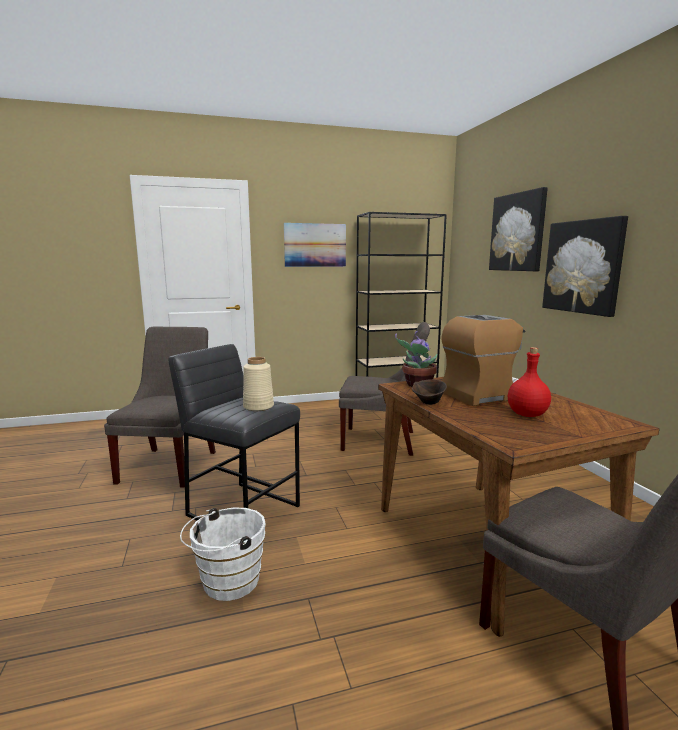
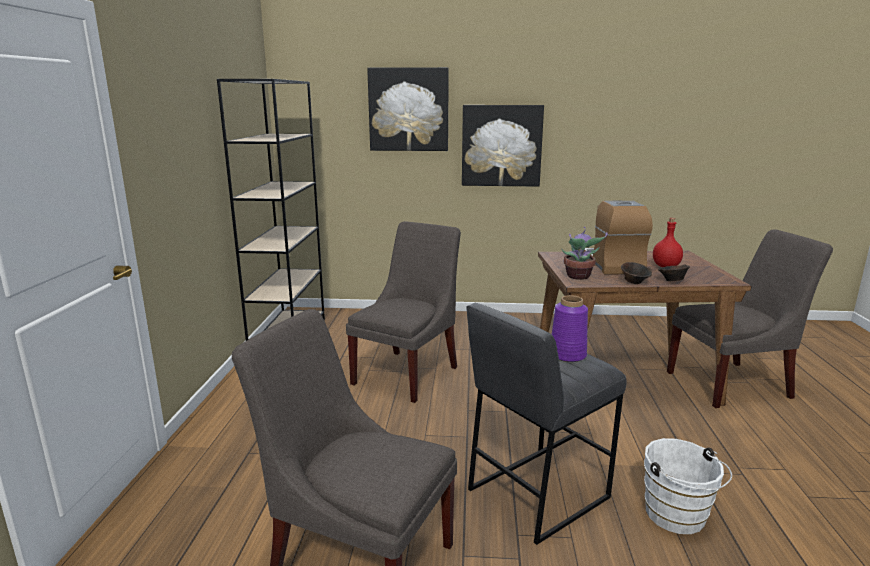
camera: 70 degrees left, 5 degrees up
(259, 407) = (567, 355): beige vase -> purple vase
(315, 245) = (182, 131): picture -> none
(461, 417) = (672, 281): none -> brown bowl

